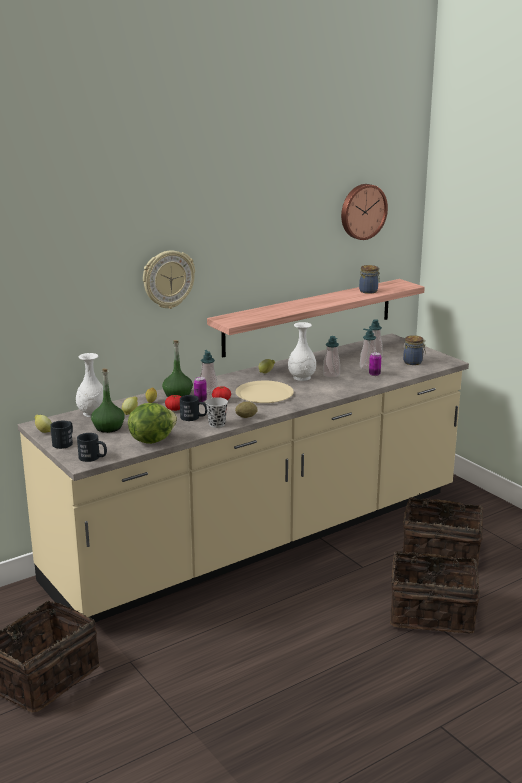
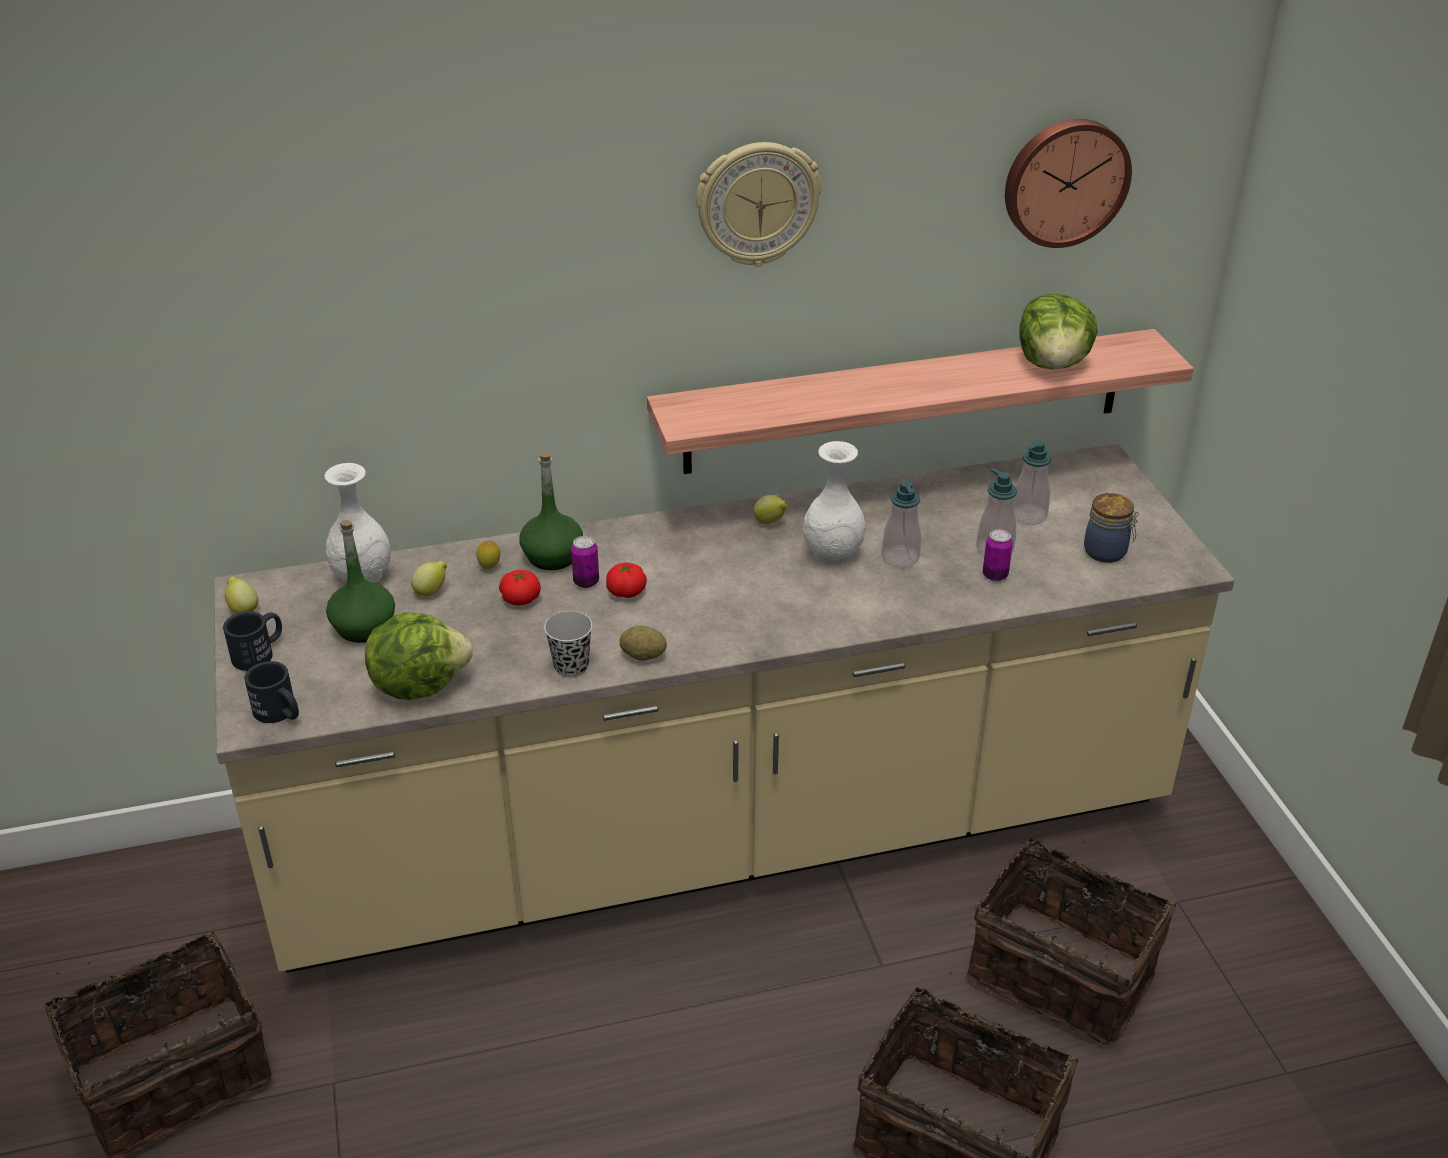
camera: 20 degrees right, 15 degrees up
(168, 279) = (550, 317): wall clock -> wall clock (757, 203)
(194, 417) = (540, 634): black mug -> none
(208, 392) = (617, 559): soap dispenser -> none
(264, 393) = (725, 589): beige plate -> none
(369, 291) = (1053, 364): jar -> lettuce

